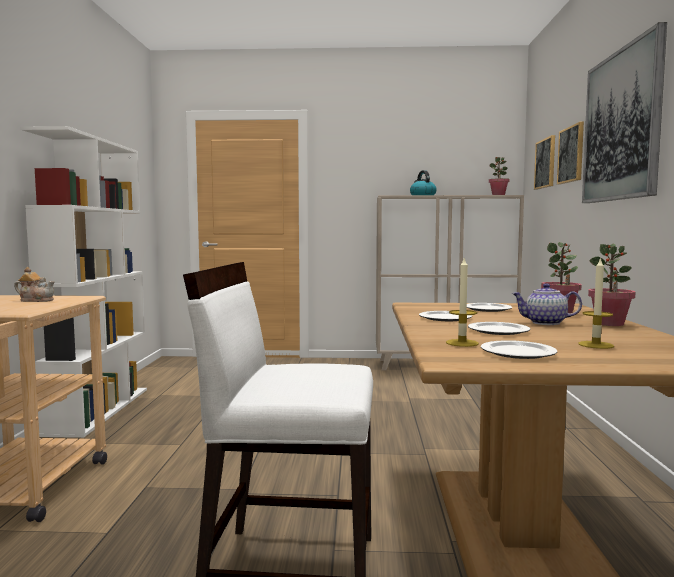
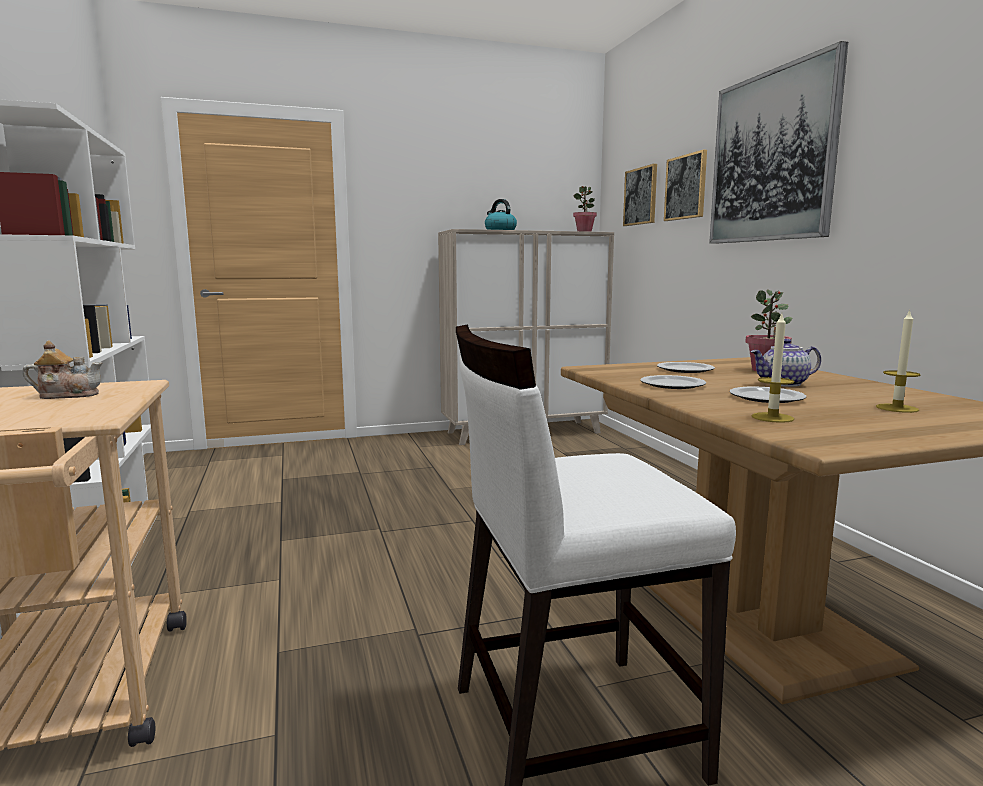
camera: 20 degrees left, 5 degrees up
(518, 353) = (858, 426): plate -> none
(609, 324) = (842, 380): potted plant -> none

